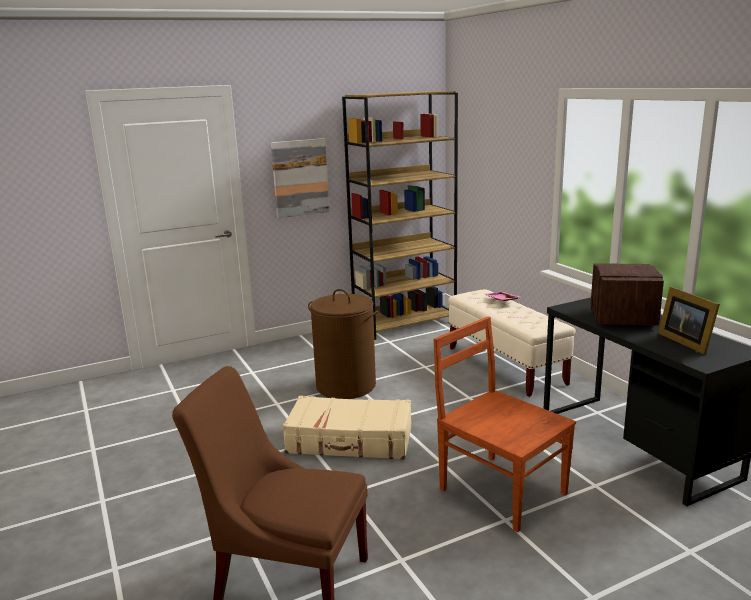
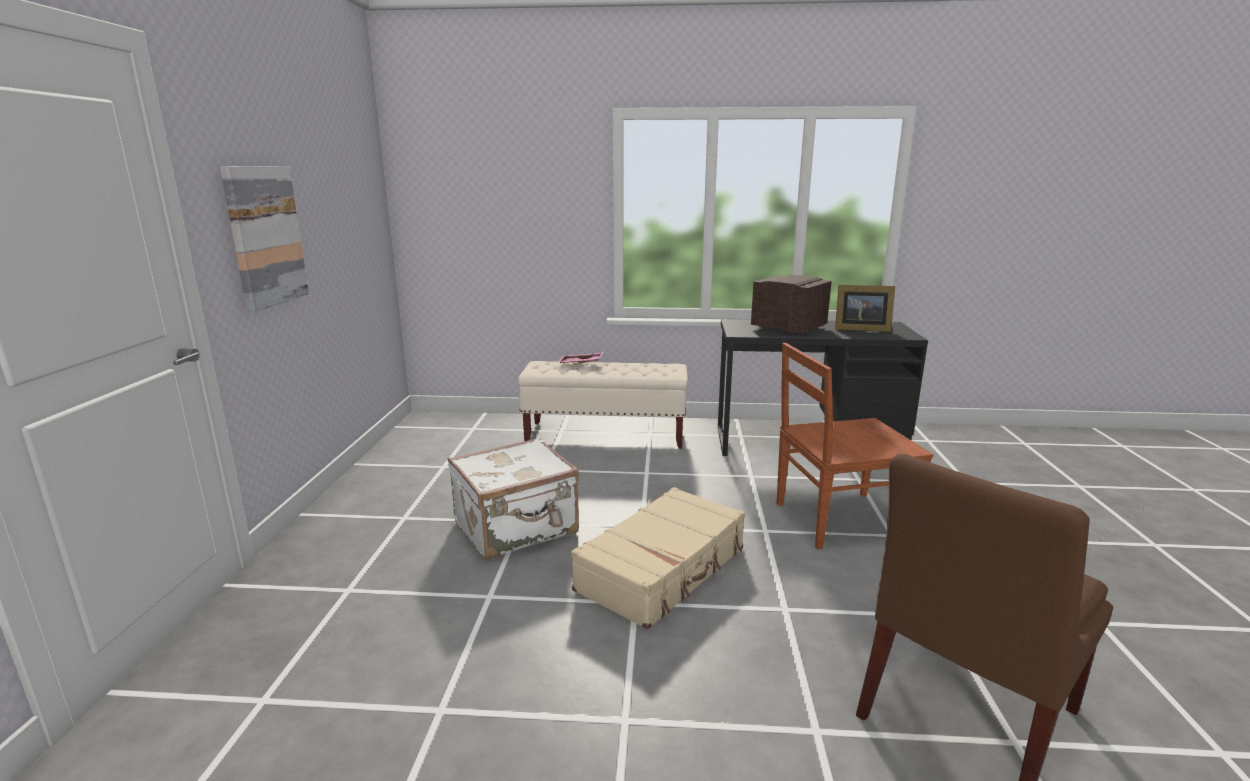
camera: 60 degrees left, 0 degrees up
(346, 386) = (517, 528): brown laundry basket -> white suitcase
(405, 323) = (412, 442): brown bookcase -> none

